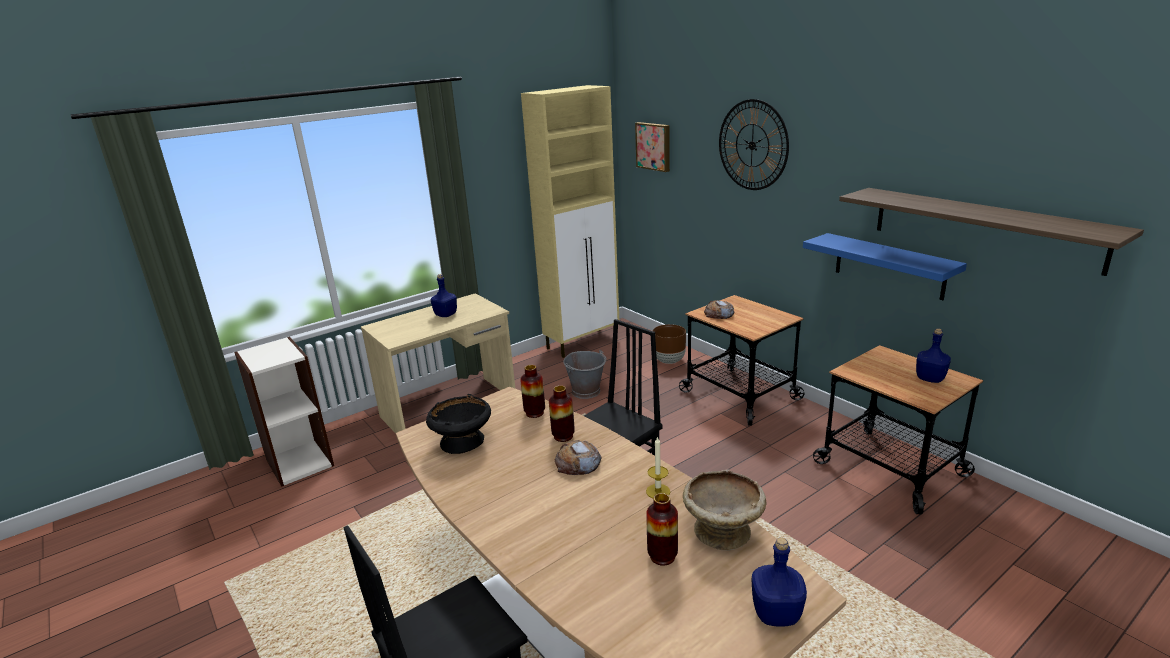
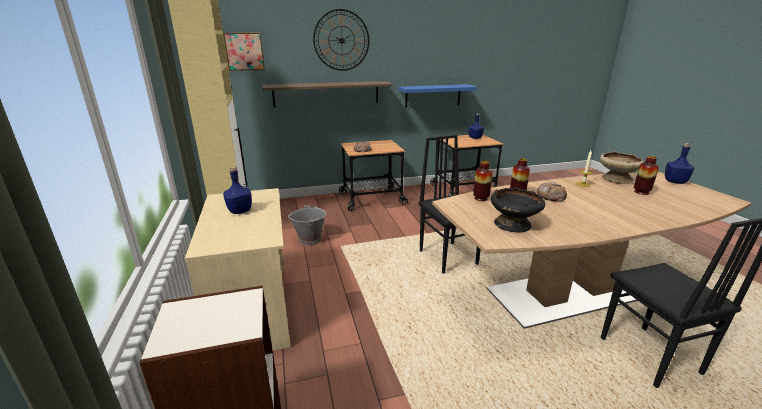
camera: 70 degrees left, 0 degrees up
(669, 361) = (308, 205): brown planter -> none
(982, 228) = (472, 66): shelf -> shelf (326, 94)

